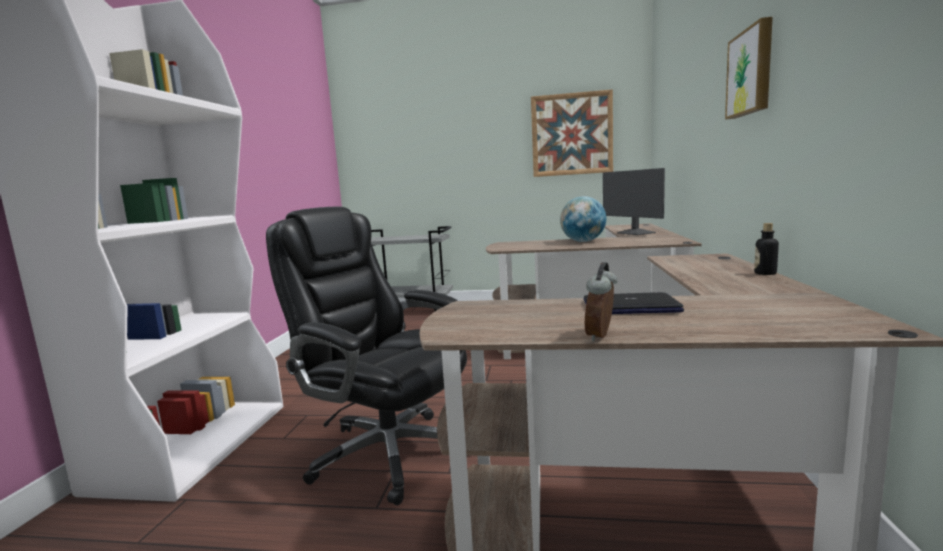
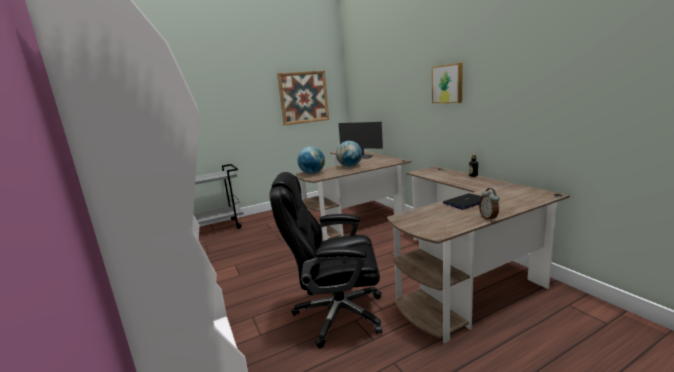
camera: 35 degrees left, 5 degrees up
(514, 244) = (312, 173): none -> globe

